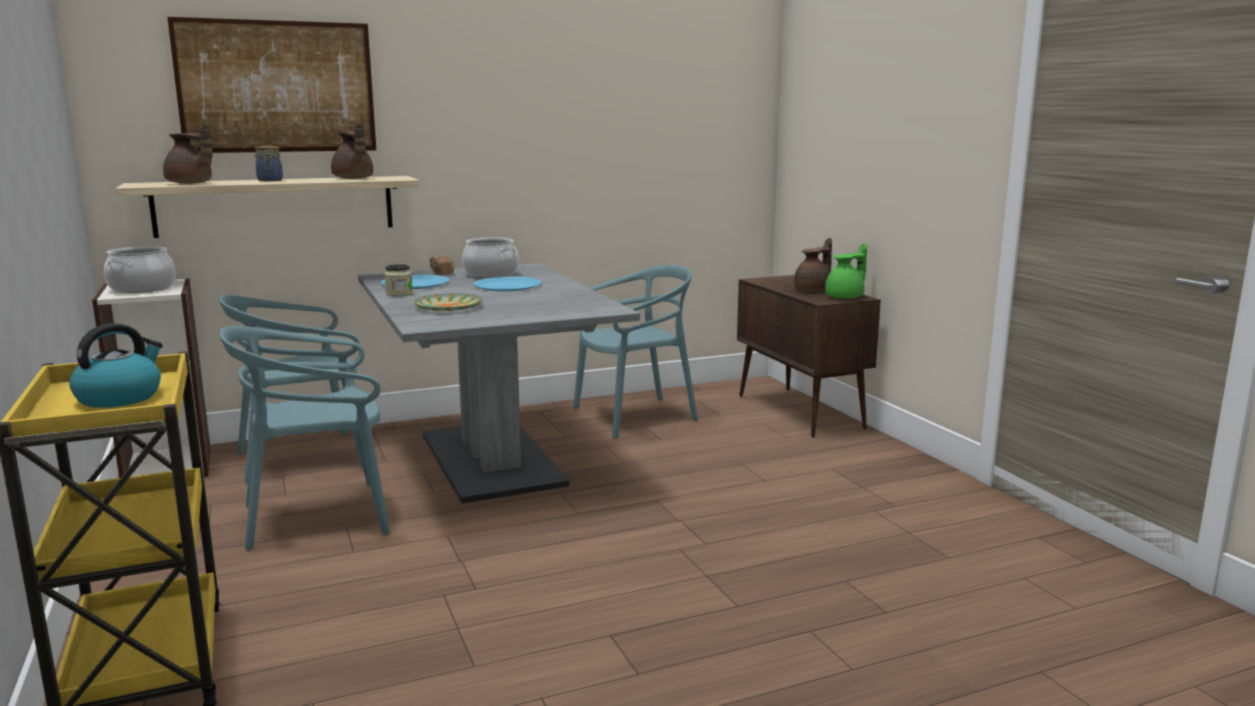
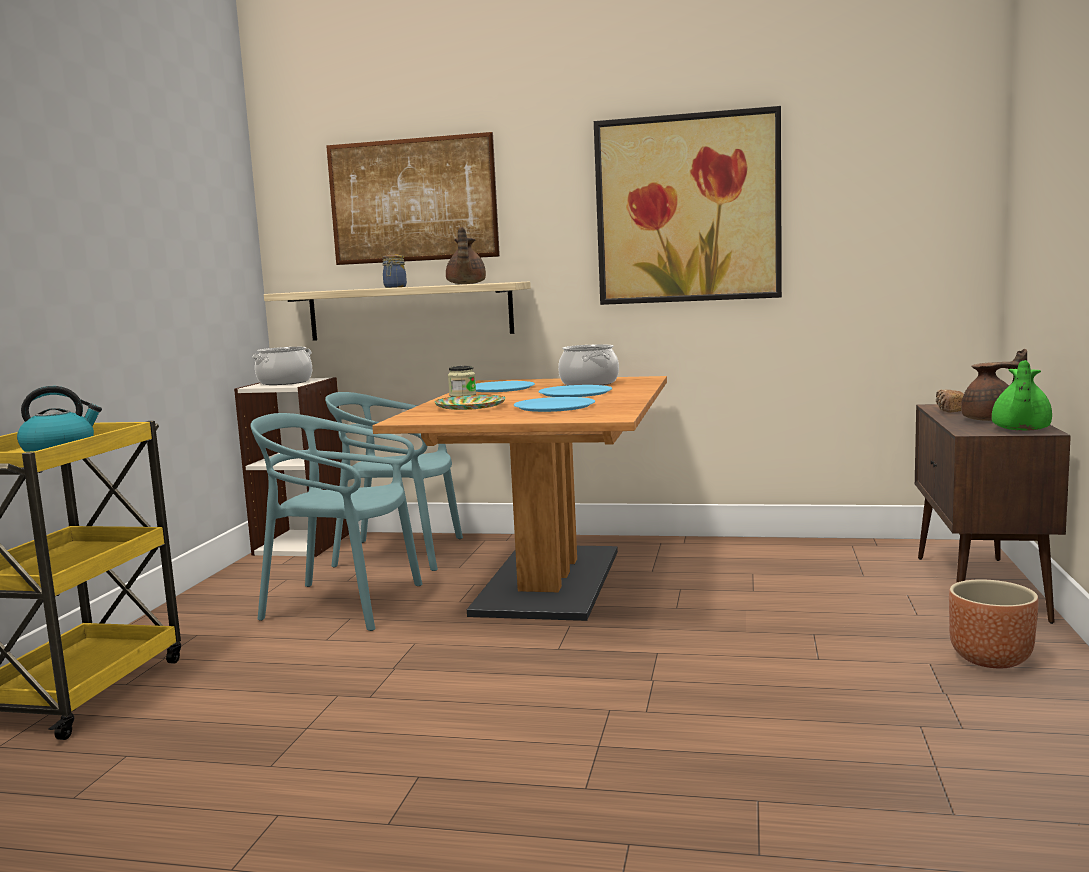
camera: 35 degrees right, 5 degrees down
(190, 183) = (327, 290): brown teapot -> none
(441, 273) = (547, 381): bread -> bread (949, 411)
(490, 459) = (549, 581): grey dining table -> brown dining table
(529, 301) = (554, 406): none -> blue plate
(553, 114) = (687, 209): none -> picture
(634, 416) = (755, 562): turquoise chair -> none
(846, 297) = (1020, 430): green teapot -> green teapot turned 120 degrees clockwise
(861, 459) = (991, 659): none -> brown planter

